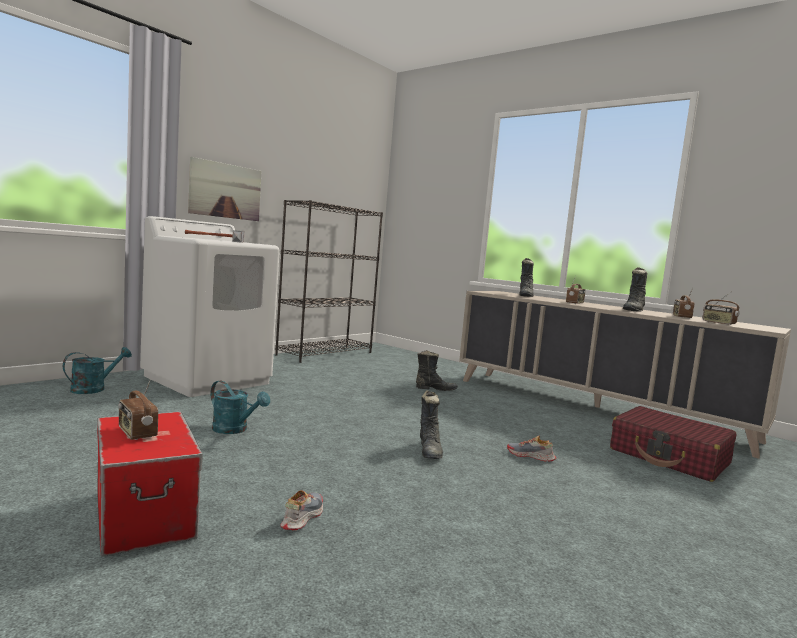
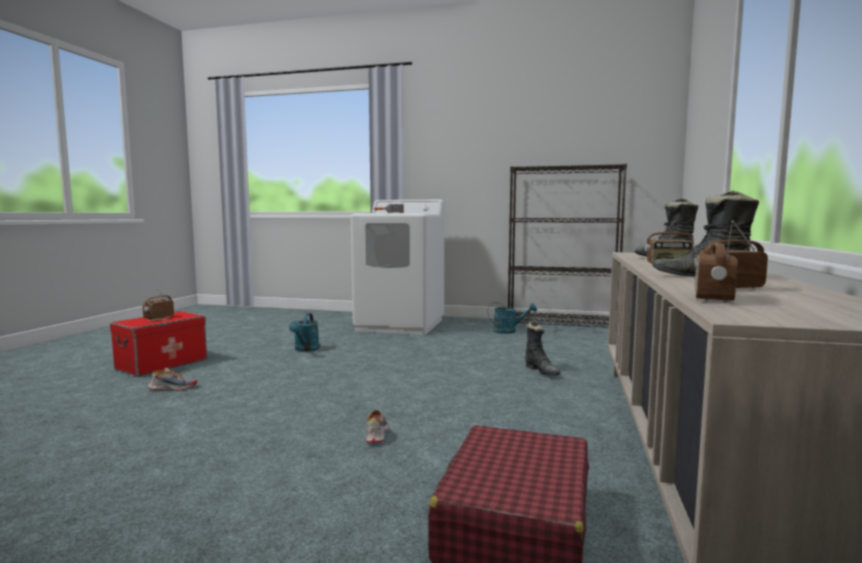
camera: 65 degrees right, 0 degrees up
(94, 388) = (336, 318): turquoise watering can -> turquoise watering can (509, 331)
(225, 191) = (456, 171): picture -> none
(430, 451) = (333, 397): black boot -> none

